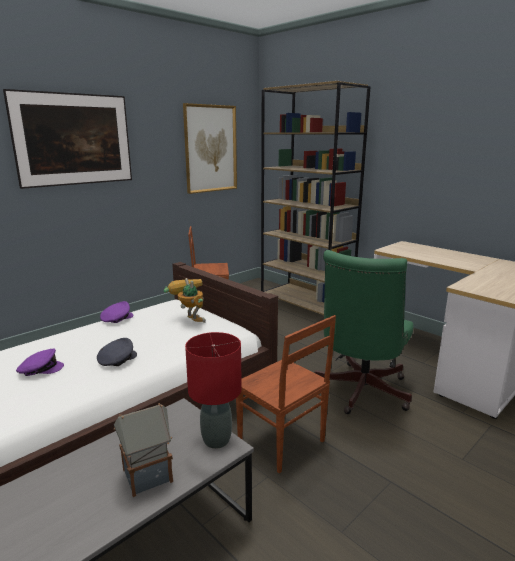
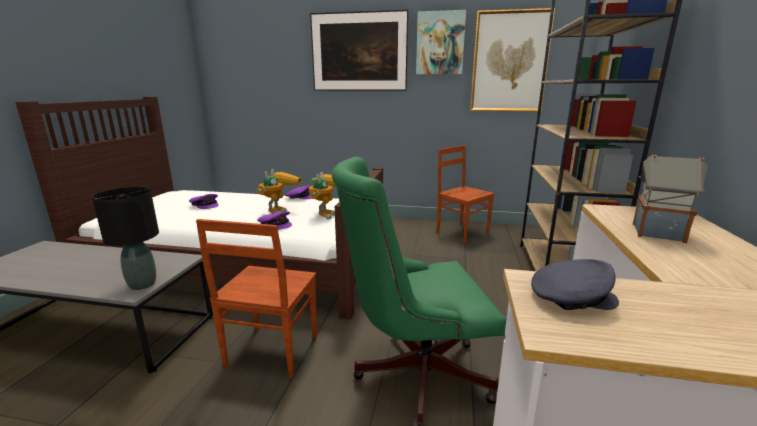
camera: 55 degrees right, 0 degrees up
(117, 360) = (233, 216): grey cap -> grey cap (570, 297)
(142, 335) = (279, 210): none -> toy robot
(146, 476) = (89, 276): toy house -> toy house (656, 233)
(156, 131) = (440, 43): none -> picture
(181, 345) = (276, 224): none -> purple cap
(217, 440) = (142, 284): red table lamp -> black table lamp

